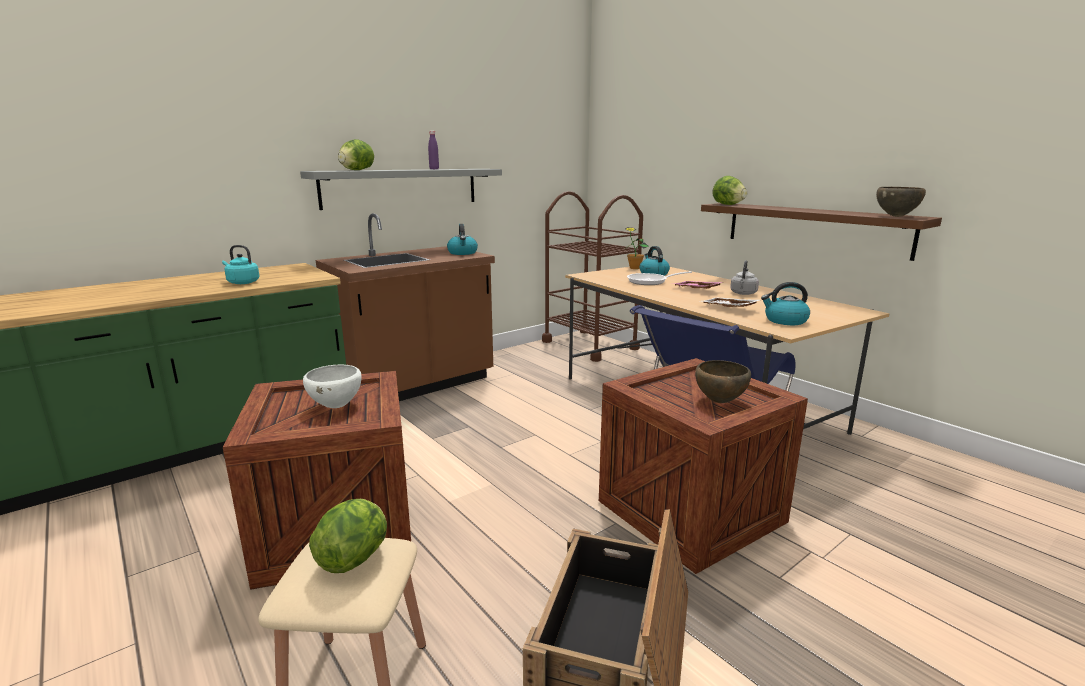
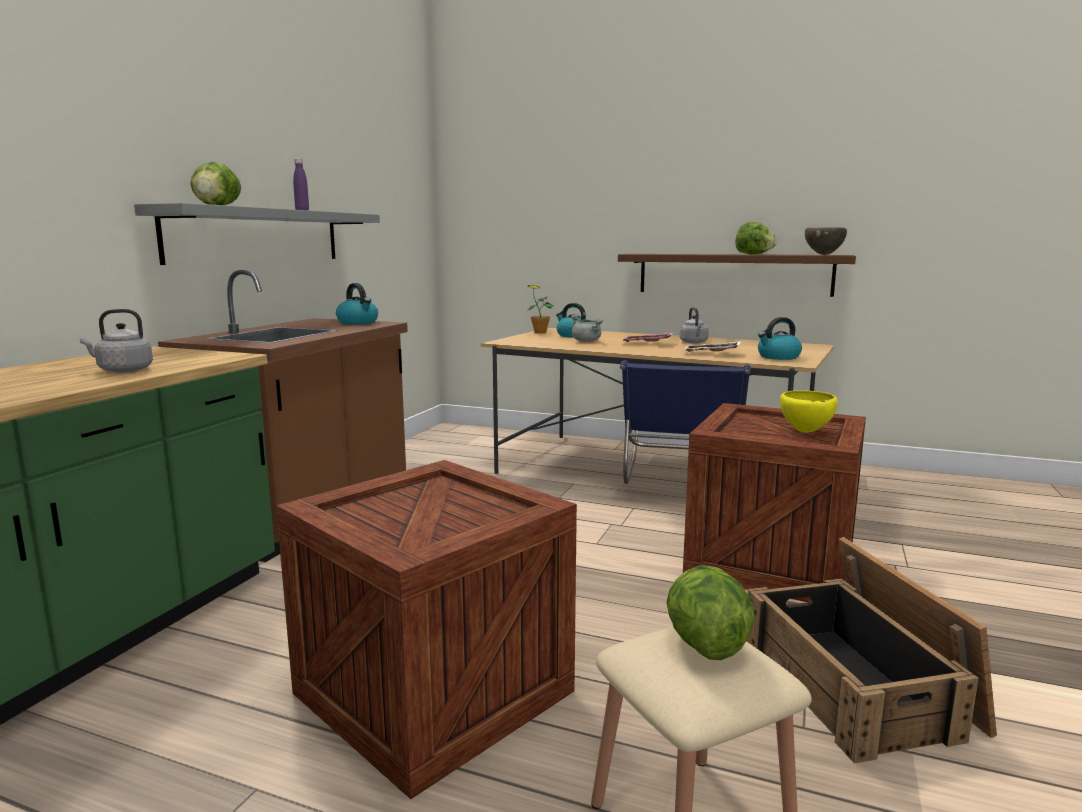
camera: 30 degrees left, 5 degrees down
(242, 282) = (122, 370): turquoise kettle -> grey kettle
(336, 406) = (444, 506): white bowl -> none
(590, 345) = (472, 437): brown cart -> none
(650, 281) = (587, 341): frying pan -> grey cooking pot
(719, 402) = (806, 431): brown bowl -> yellow bowl
(728, 204) = (645, 253): lettuce -> lettuce (753, 254)

